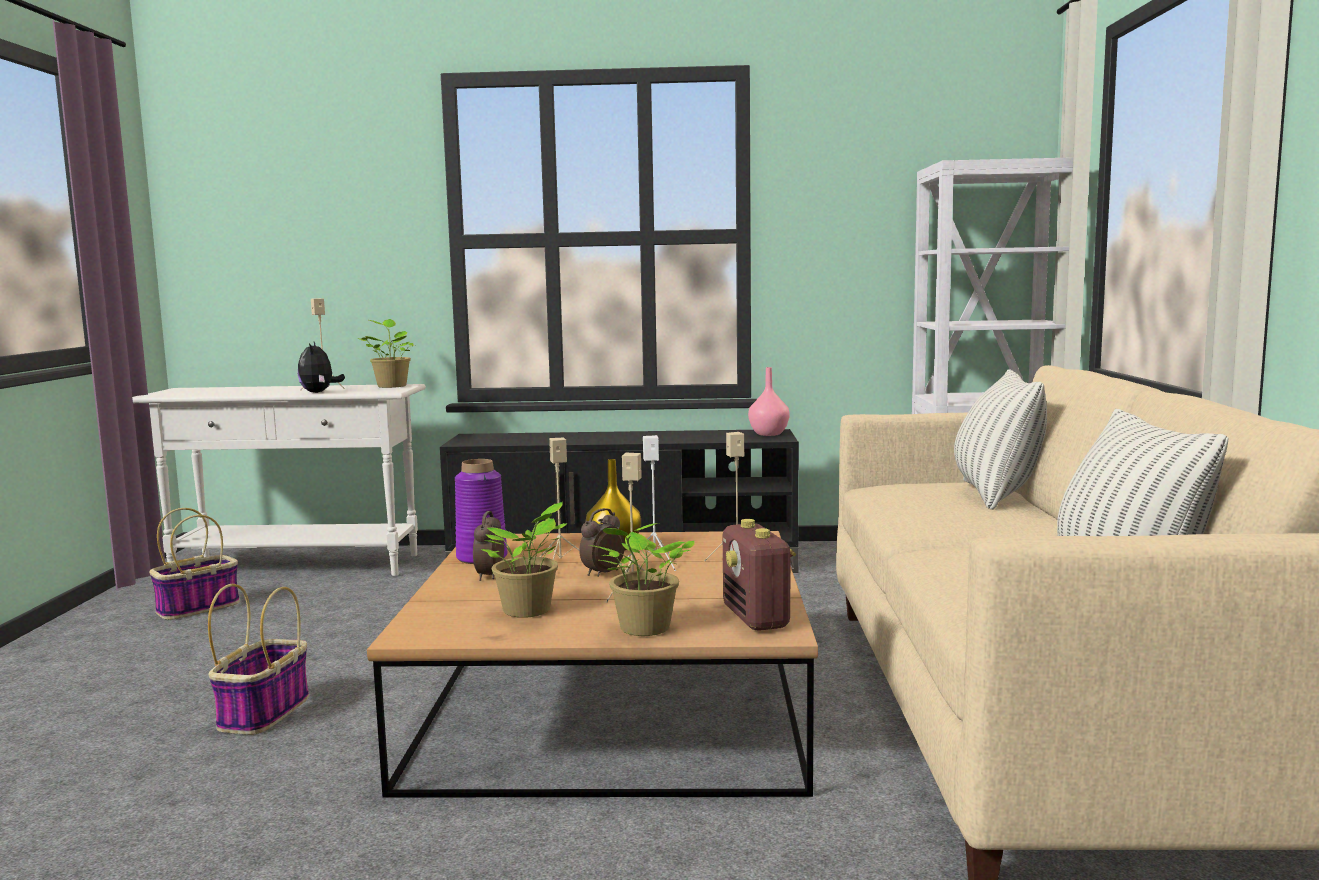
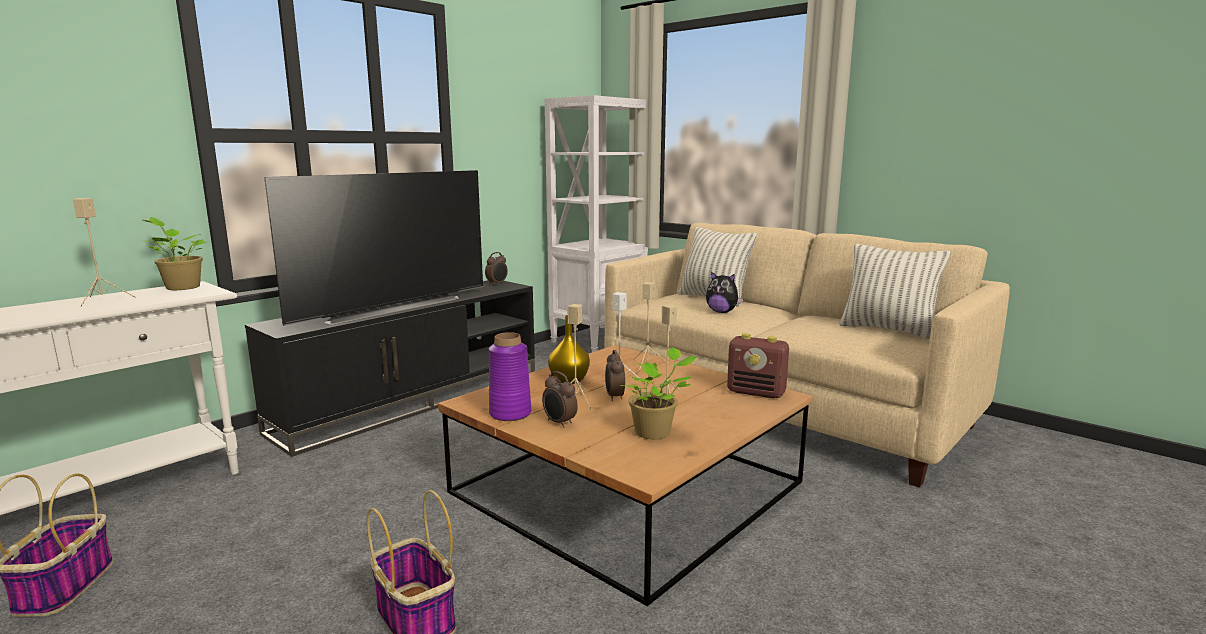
camera: 50 degrees left, 5 degrees up
(319, 392) = (126, 305): plush toy -> plush toy (722, 312)
(593, 439) = (390, 307): none -> television
(643, 629) = (736, 418): potted plant -> none
(769, 434) = (497, 284): pink vase -> alarm clock

